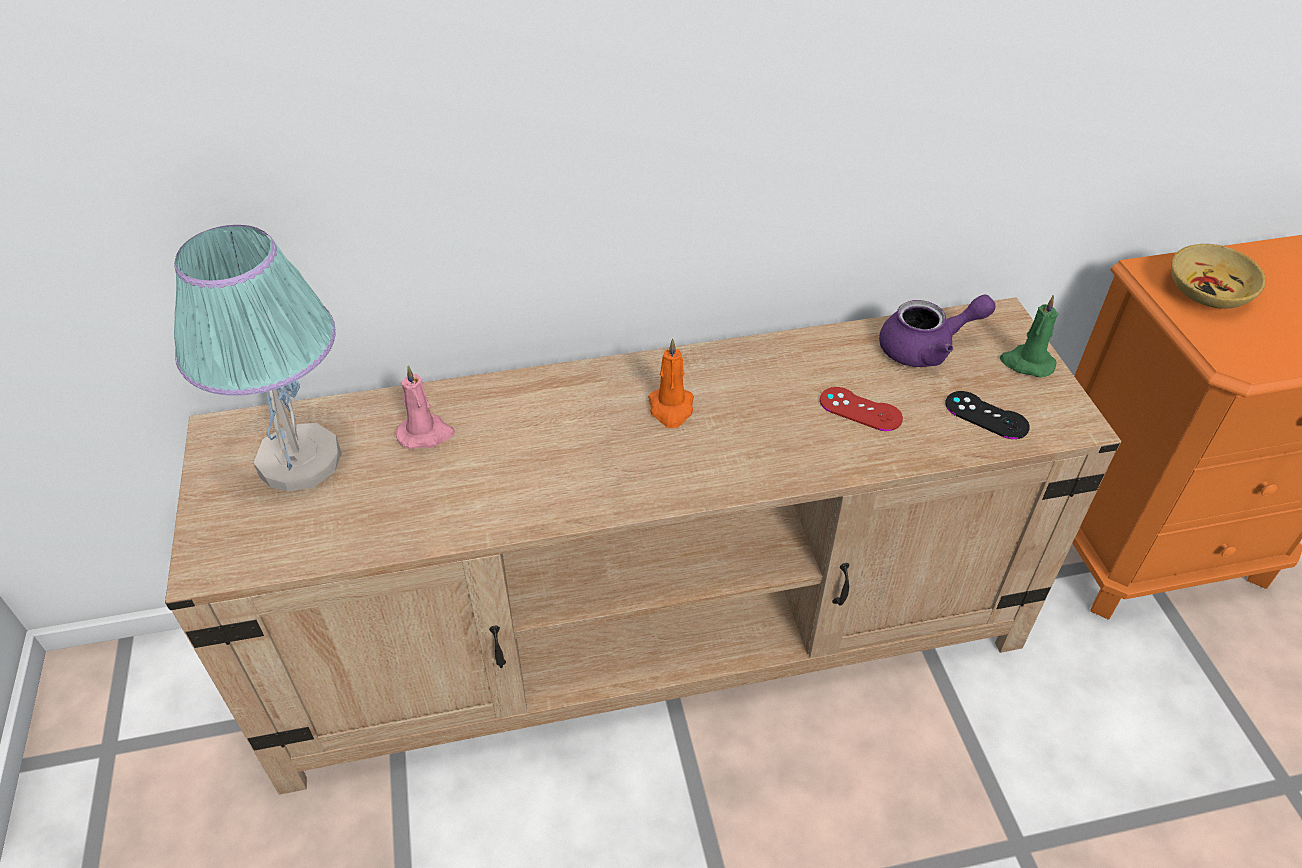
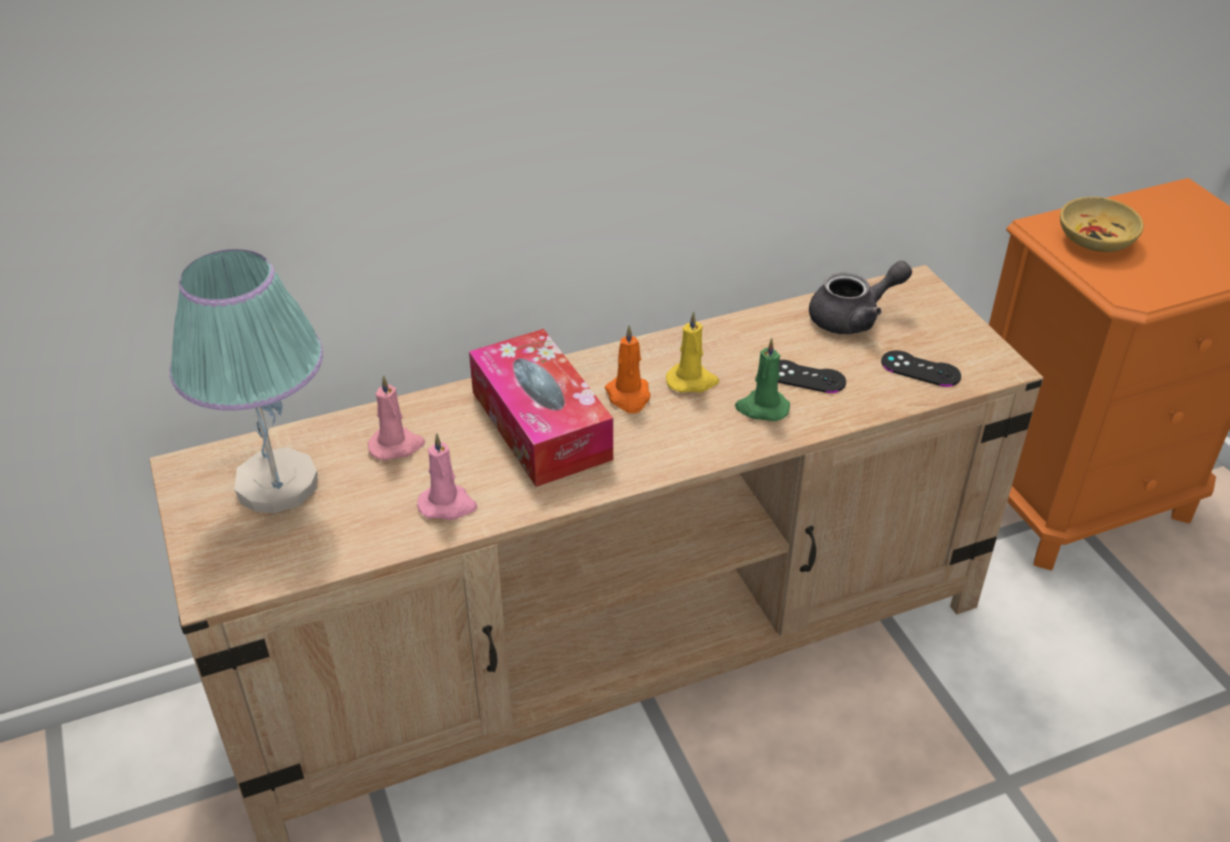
camera: 10 degrees left, 5 degrees down
(459, 506) = (448, 505): none -> pink candle
(574, 429) = (540, 425): none -> tissue box
(740, 400) = (692, 381): none -> yellow candle
(860, 409) = (805, 377): red game controller -> black game controller
(926, 348) = (853, 318): purple teapot -> grey teapot
(1026, 363) = (946, 320): green candle -> green candle (761, 408)

